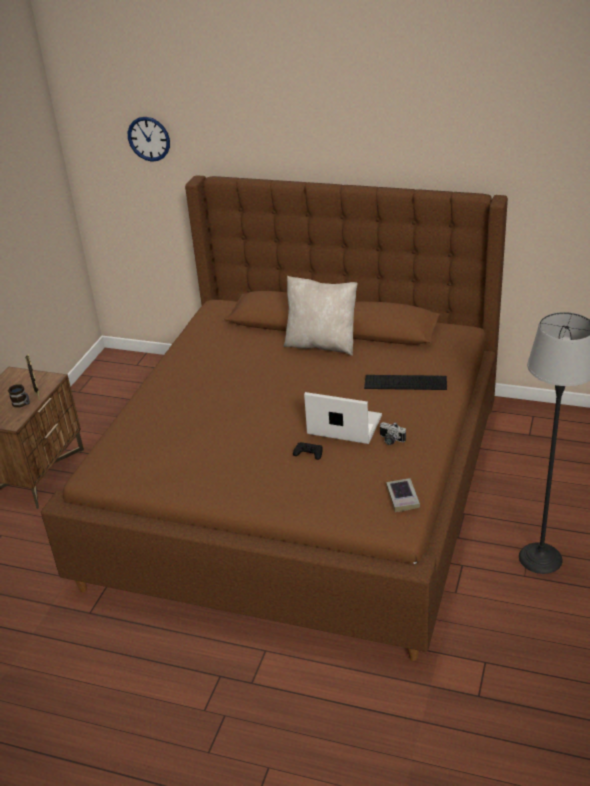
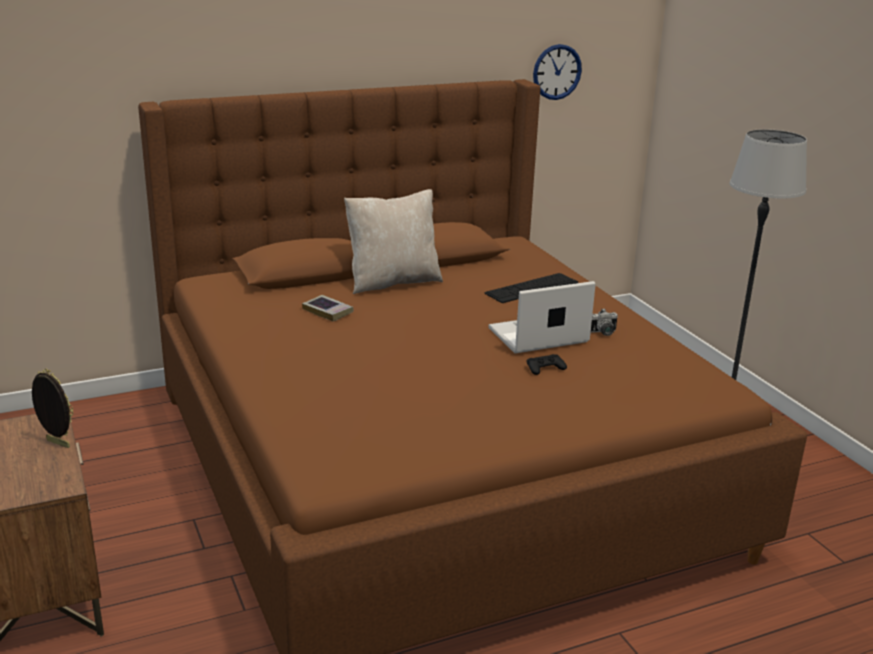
camera: 45 degrees left, 10 degrees down
(22, 404) = (44, 460): mug -> none
(149, 139) = (56, 58): wall clock -> wall clock (557, 72)
(402, 497) = (693, 370): book -> book (327, 311)

